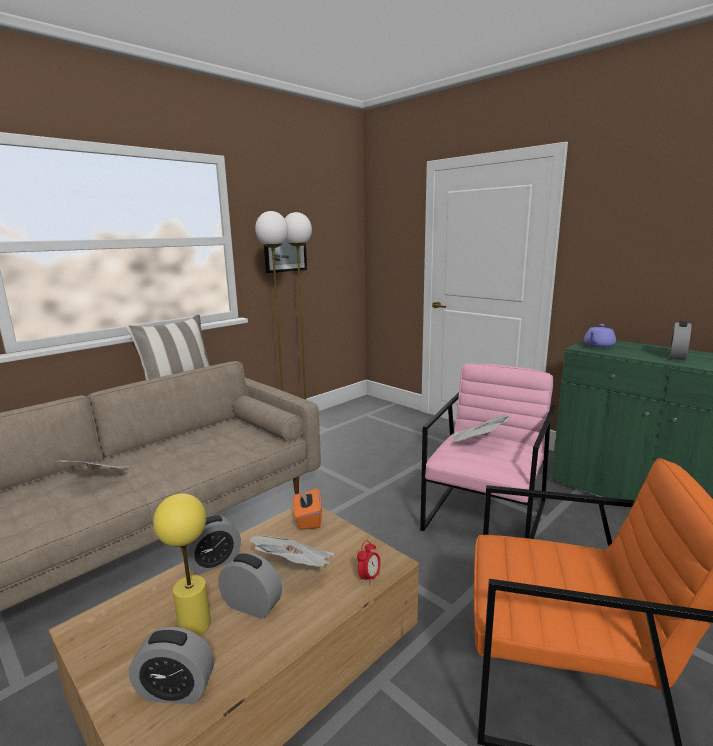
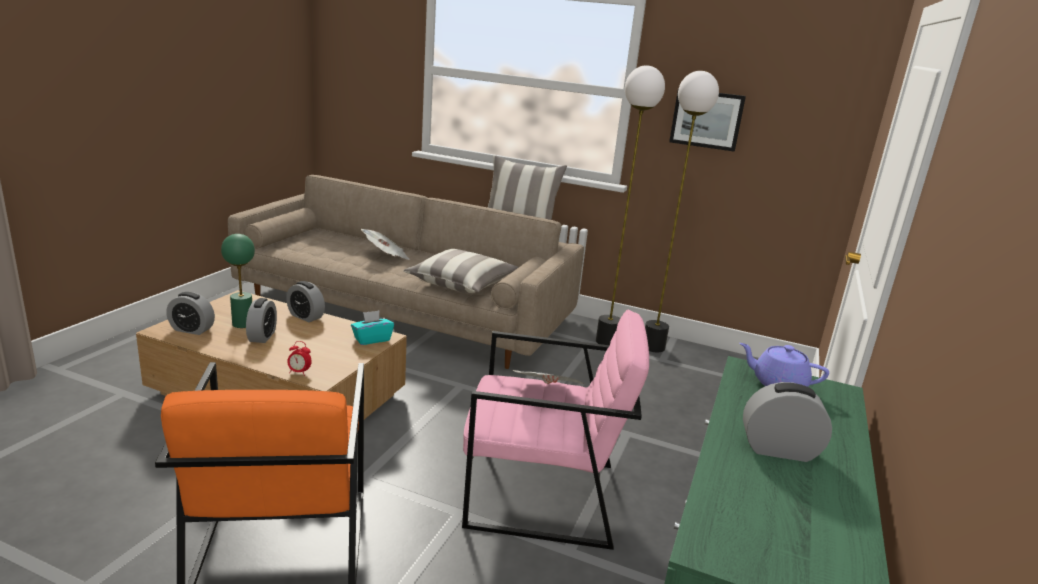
camera: 65 degrees right, 5 degrees up
(176, 690) = (192, 330): alarm clock -> alarm clock turned 60 degrees counterclockwise
(195, 624) = (243, 324): yellow table lamp -> green table lamp
(222, 450) = (461, 284): none -> pillow
(296, 569) = (304, 344): newspaper -> none
(308, 520) = (372, 339): orange tissue box -> turquoise tissue box

